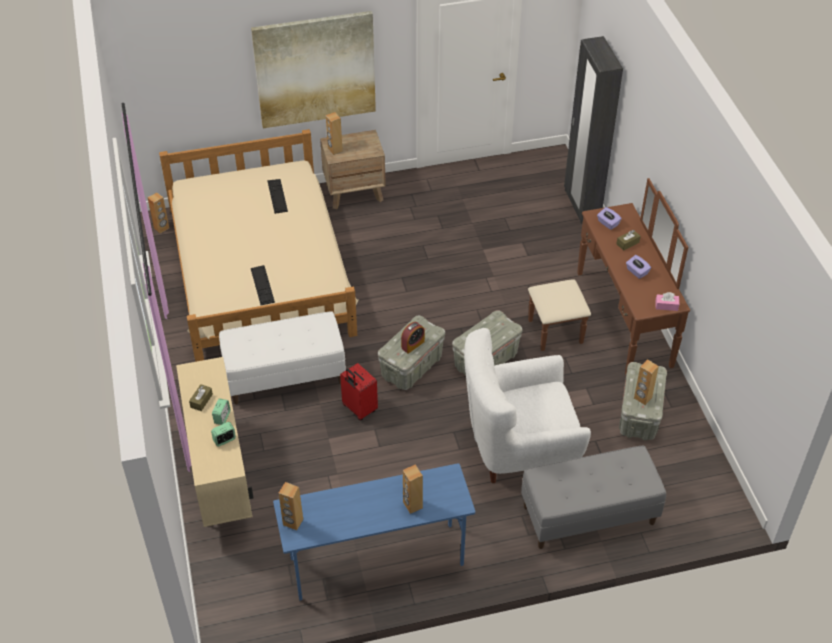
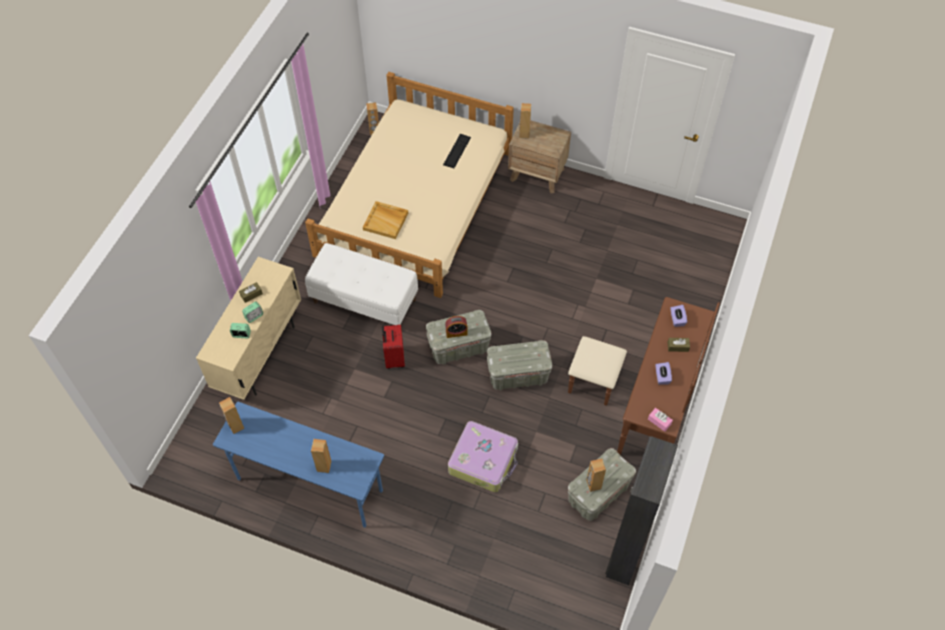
camera: 35 degrees right, 10 degrees up
(262, 285) = (386, 221): keyboard -> beige tray
(315, 69) = (526, 61): picture -> none
(519, 446) = (484, 460): white armchair -> suitcase
(581, 205) = (711, 283): black wardrobe -> black wardrobe (624, 554)
(588, 515) = (487, 549): grey bench -> none

